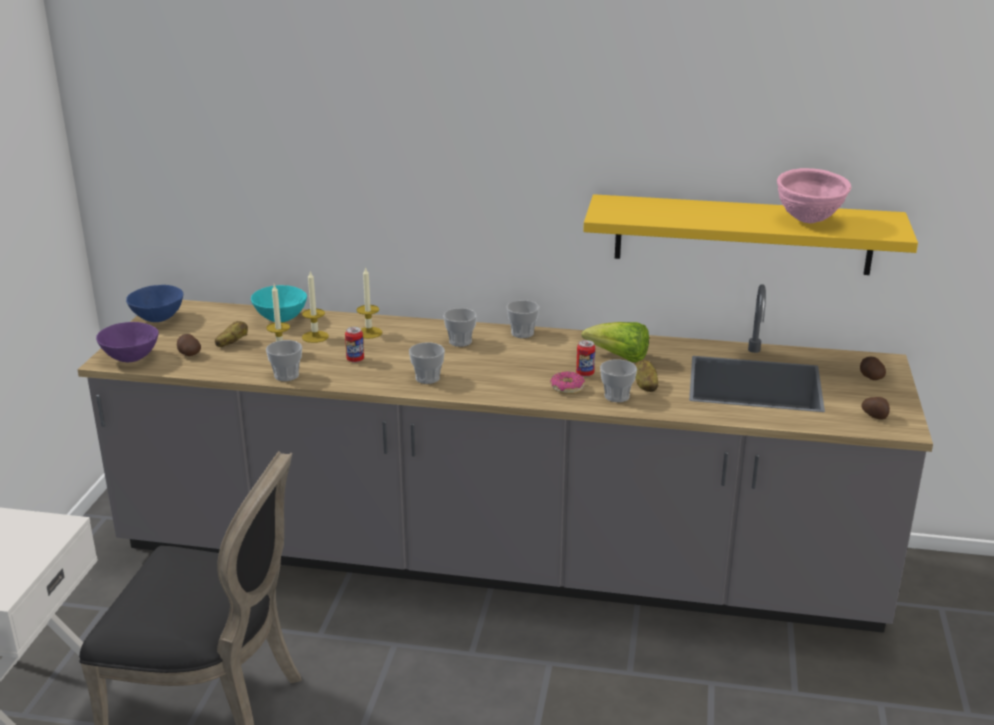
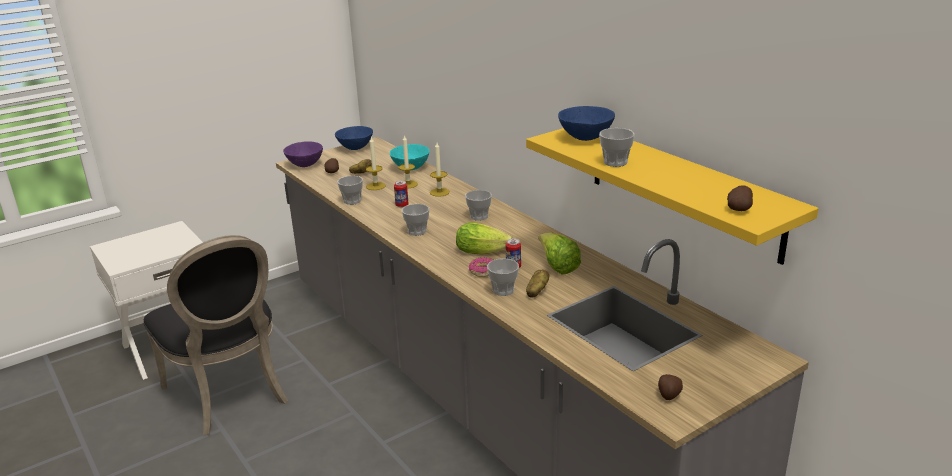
camera: 45 degrees right, 0 degrees up
(522, 333) = (527, 225): cup -> cup (615, 162)
(532, 370) = (484, 251): none -> lettuce
(632, 207) = (585, 138): none -> blue bowl
(808, 221) = (698, 187): pink bowl -> none
(870, 377) = (730, 364): potato -> potato (739, 209)

